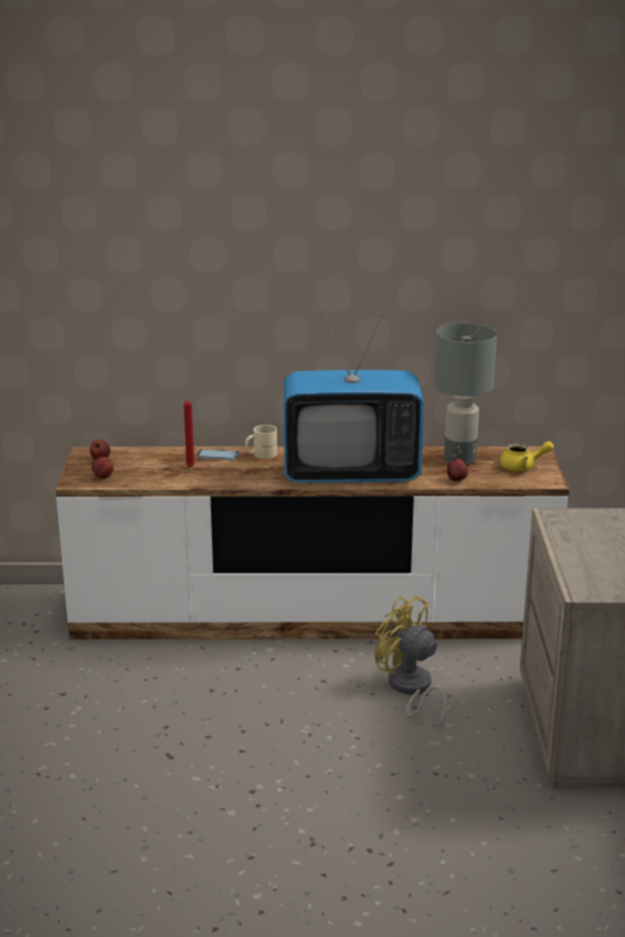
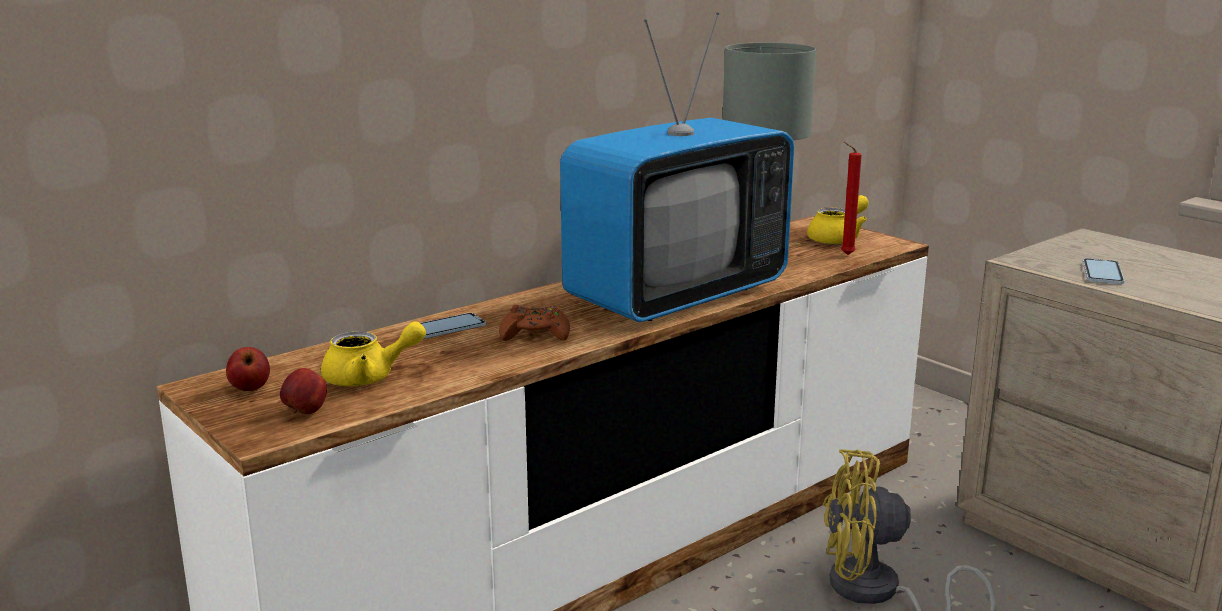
camera: 40 degrees left, 5 degrees down
(148, 470) = (369, 377): none -> yellow teapot
(189, 466) = (430, 353): red candle -> red candle (845, 255)
(247, 472) = (535, 334): none -> brown game controller
(260, 454) = (506, 309): beige mug -> none
(457, 480) = (808, 268): apple -> none
(578, 538) = (1102, 273): none -> phone

